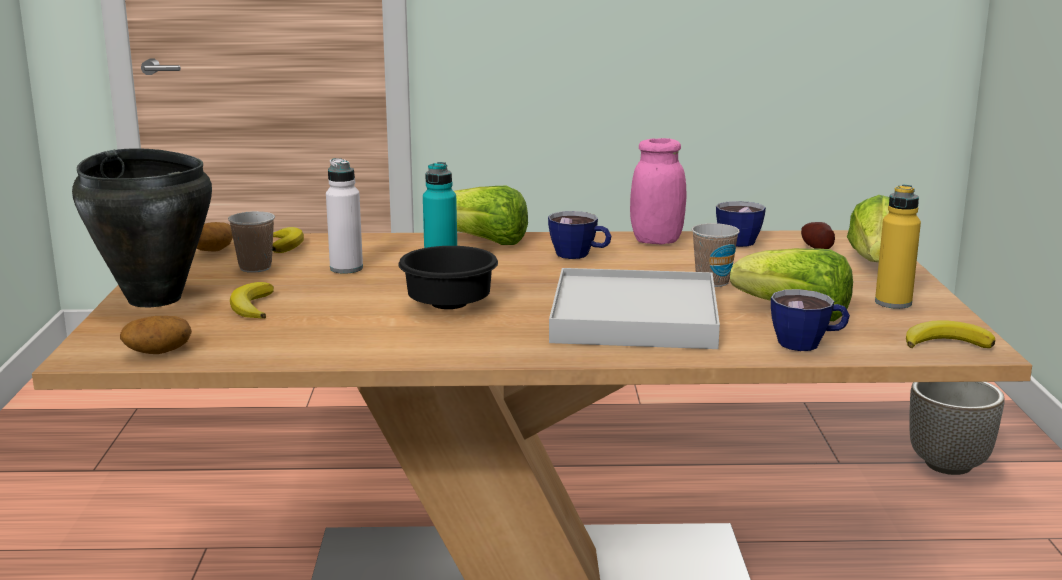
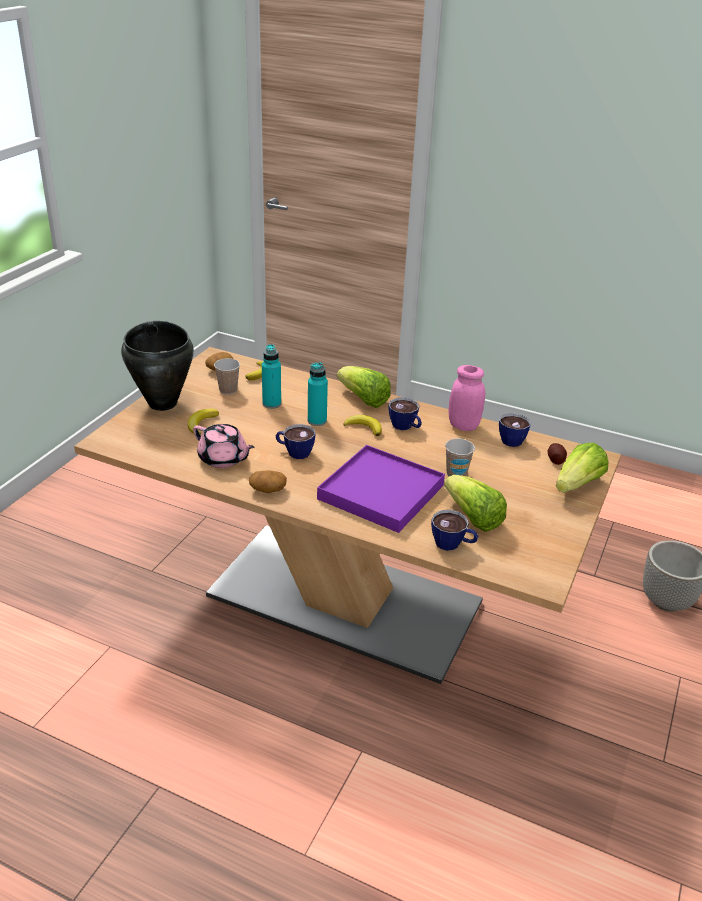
camera: 25 degrees right, 15 degrees up
(157, 352) = (134, 447): potato -> potato (267, 489)
(339, 334) = (223, 459): none -> pink teapot
(346, 268) = (271, 404): white bottle -> turquoise bottle
(447, 306) = (294, 452): black bowl -> cup
(635, 317) = (381, 492): white tray -> purple tray
(893, 303) = (543, 526): yellow bottle -> none
(946, 343) = (533, 570): banana -> banana (364, 427)

